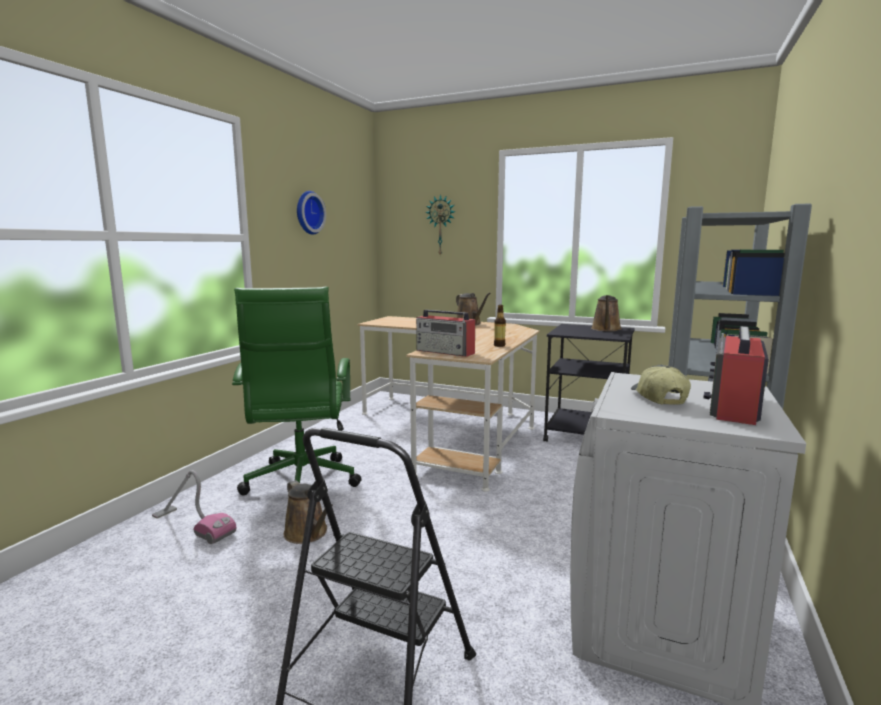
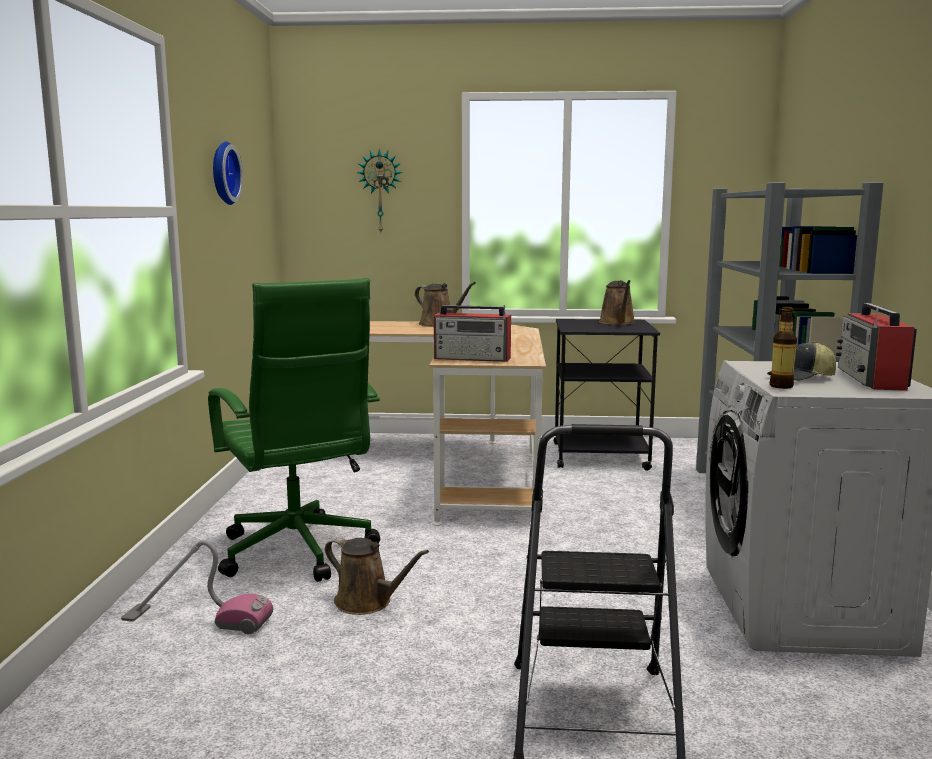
camera: 20 degrees left, 0 degrees up
(499, 345) = (523, 347): bottle -> bottle (781, 386)
(657, 398) = (802, 378): cap -> cap turned 90 degrees counterclockwise

